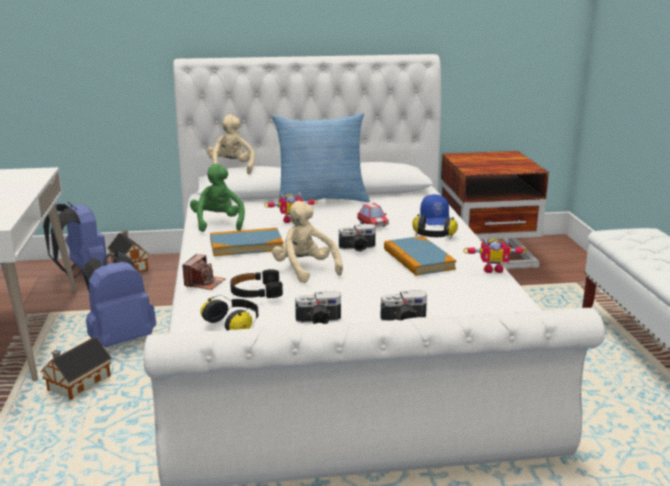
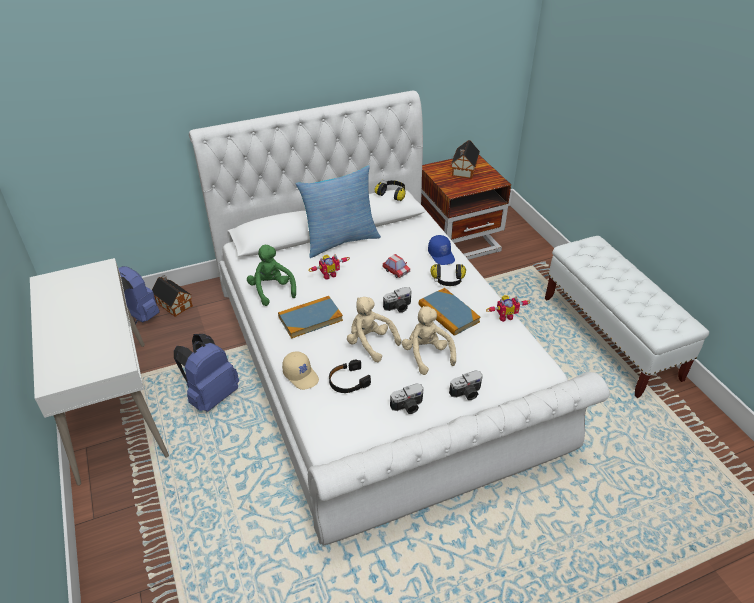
camera: 15 degrees left, 20 degrees up
(77, 385) = (203, 454): toy house -> toy house (463, 170)
(204, 283) = (301, 375): camera -> beige cap
(231, 168) = (258, 222): beige plush toy -> beige plush toy (426, 354)
(234, 324) = (350, 424): headphones -> headphones (392, 195)

